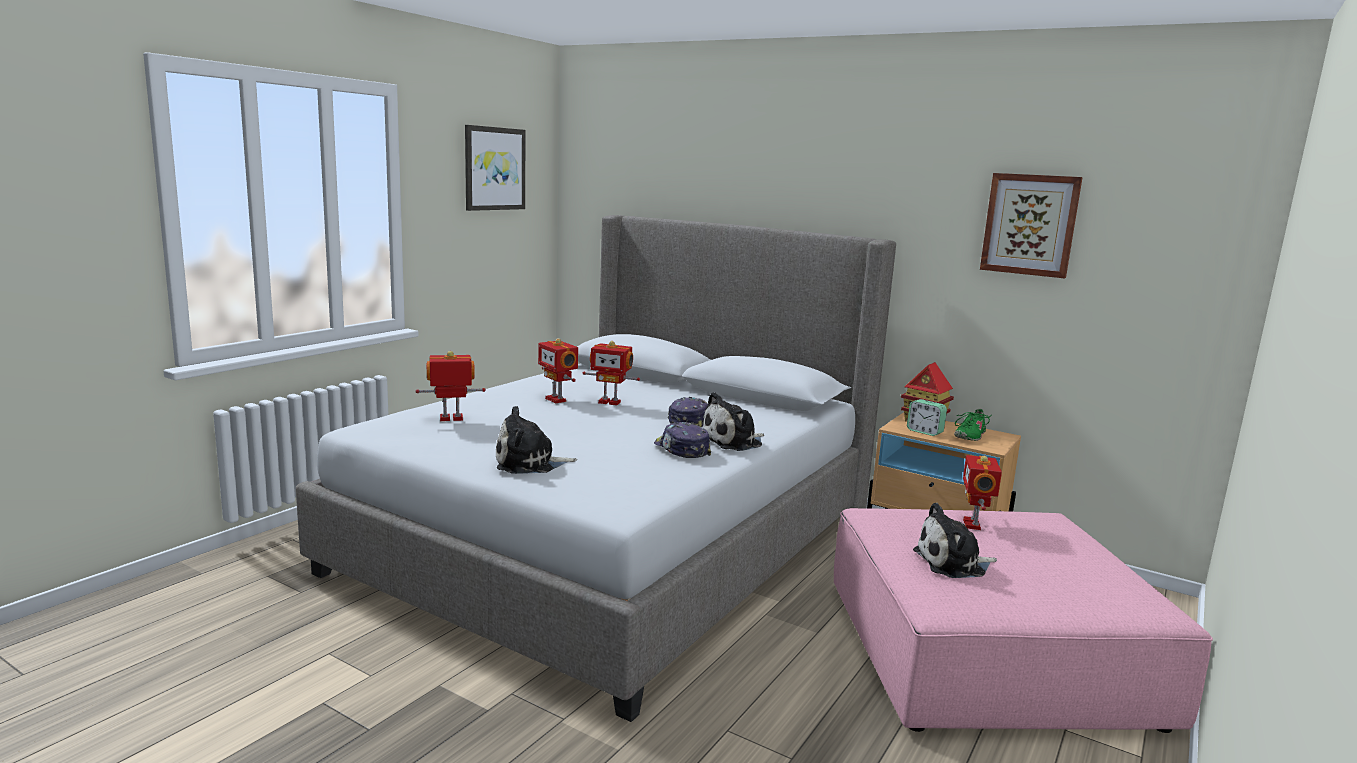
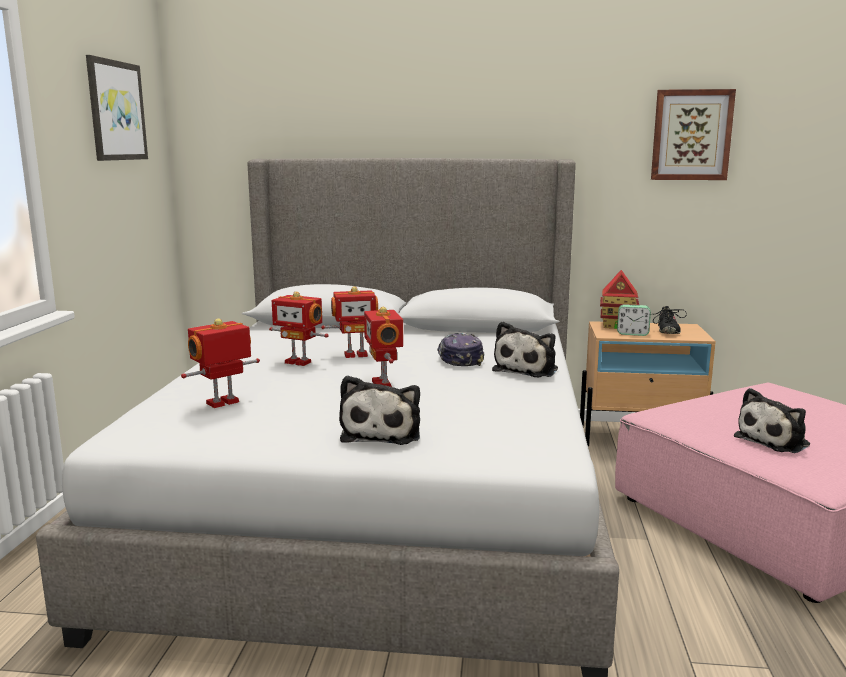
camera: 25 degrees left, 0 degrees up
(529, 463) = (382, 432): plush toy -> plush toy turned 45 degrees counterclockwise
(681, 450) = (499, 386): cap -> none
(969, 435) = (666, 330): green shoe -> black shoe
(973, 524) = (736, 405): toy robot -> toy robot (383, 384)

